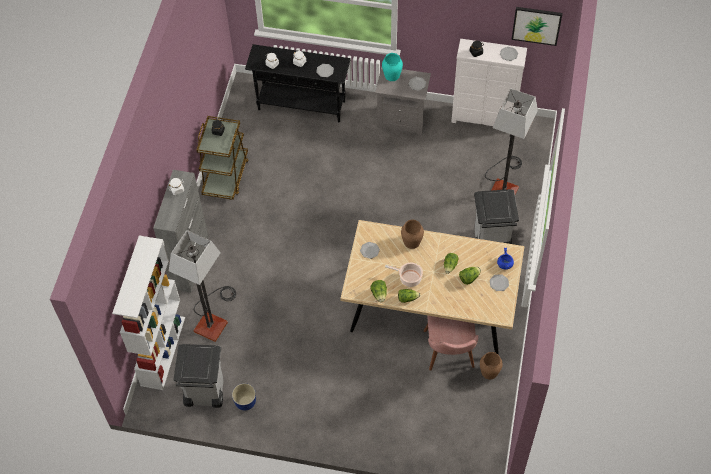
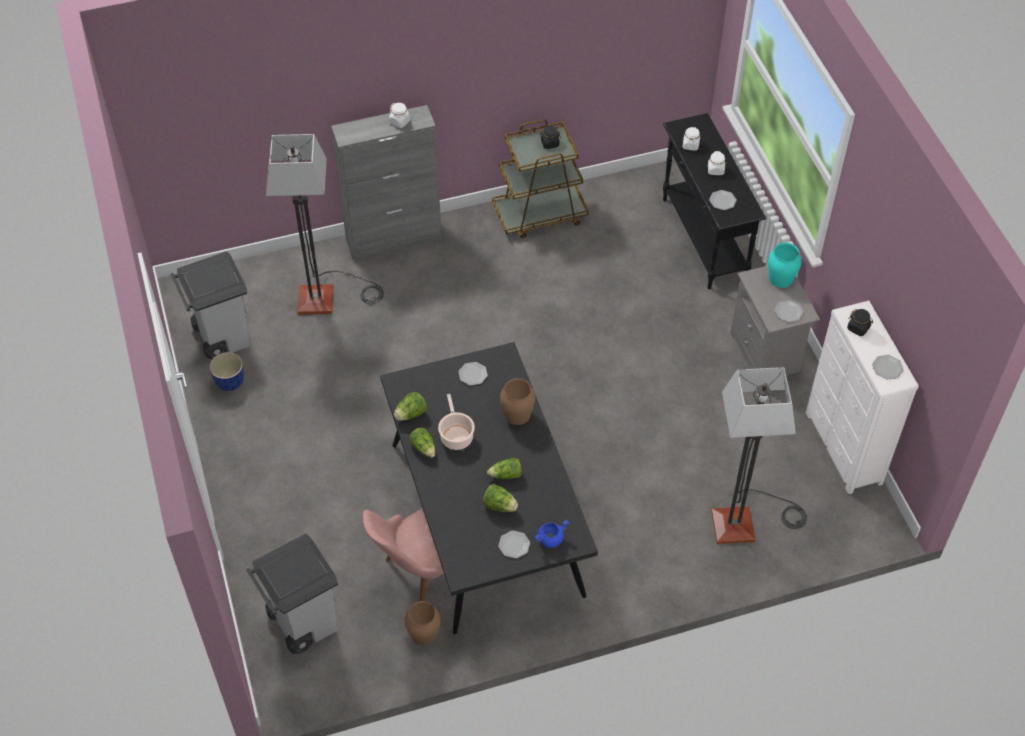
camera: 60 degrees right, 5 degrees down
(162, 350) = (257, 271): white bookcase -> none
(430, 306) = (485, 517): beige dining table -> black dining table
(491, 240) = (639, 545): grey trash can -> grey trash can (302, 622)
(536, 25) = (937, 358): picture -> none

